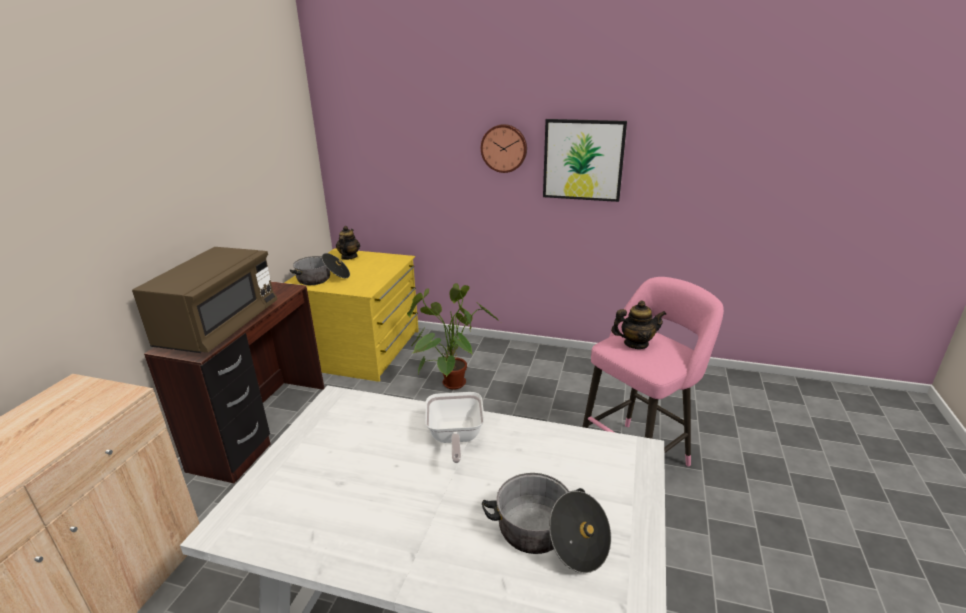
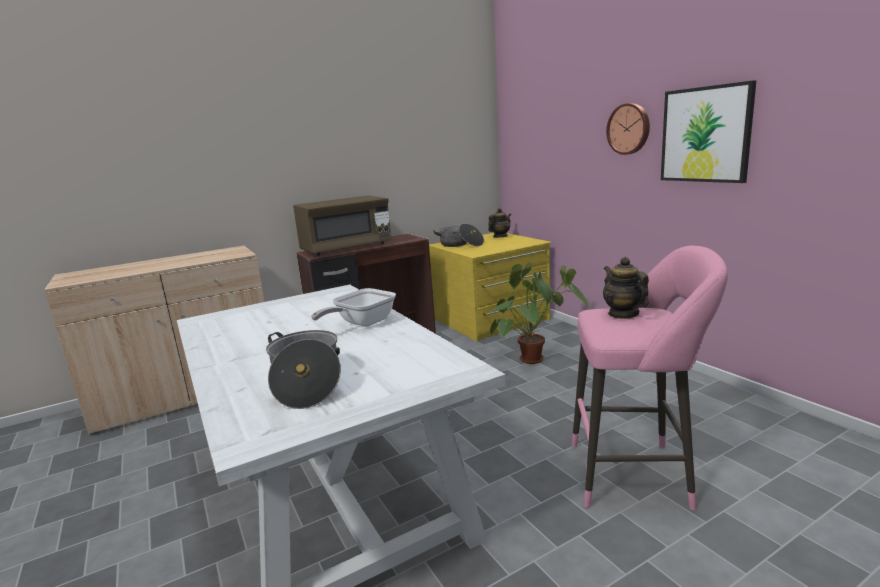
camera: 45 degrees right, 10 degrees down
(636, 344) = (623, 314): teapot -> teapot turned 150 degrees counterclockwise

